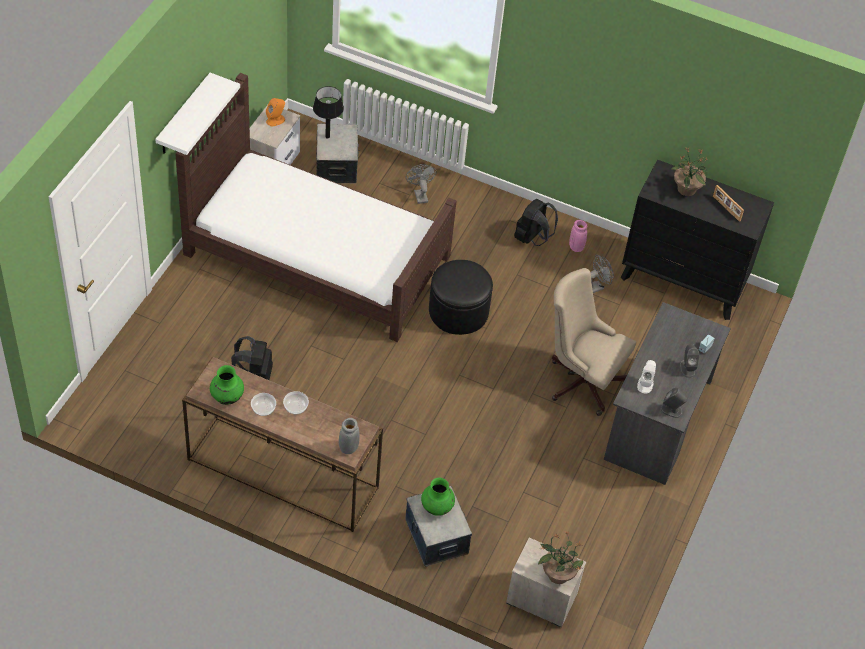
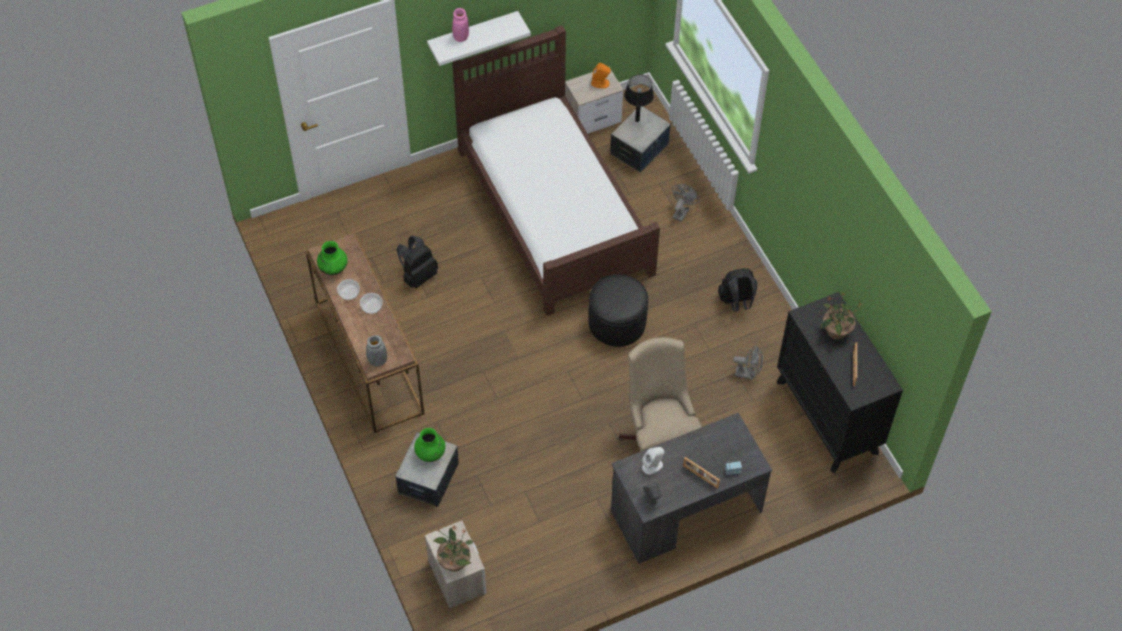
camera: 45 degrees right, 5 degrees up
(576, 247) = (765, 332): pink vase -> pink vase (461, 37)
(687, 368) = (700, 477): grey speaker -> picture frame

